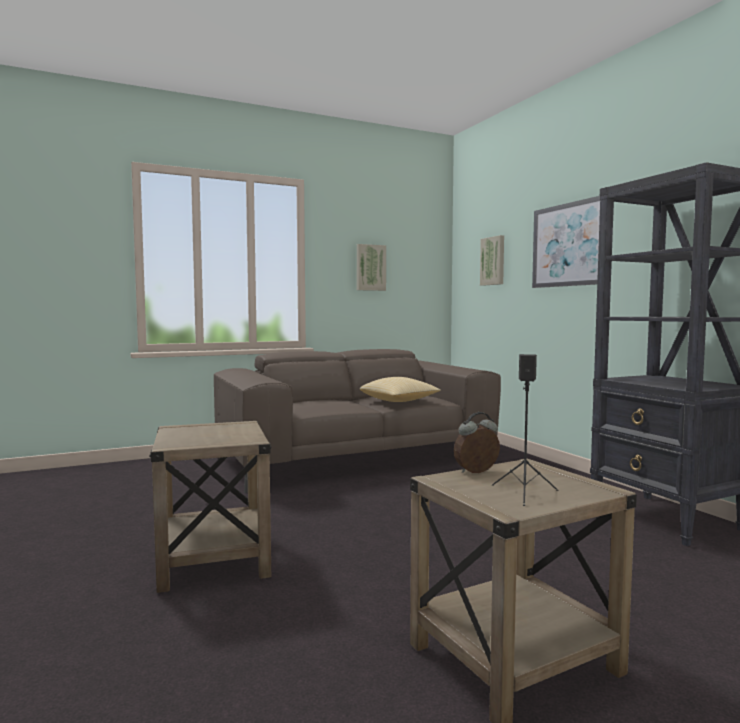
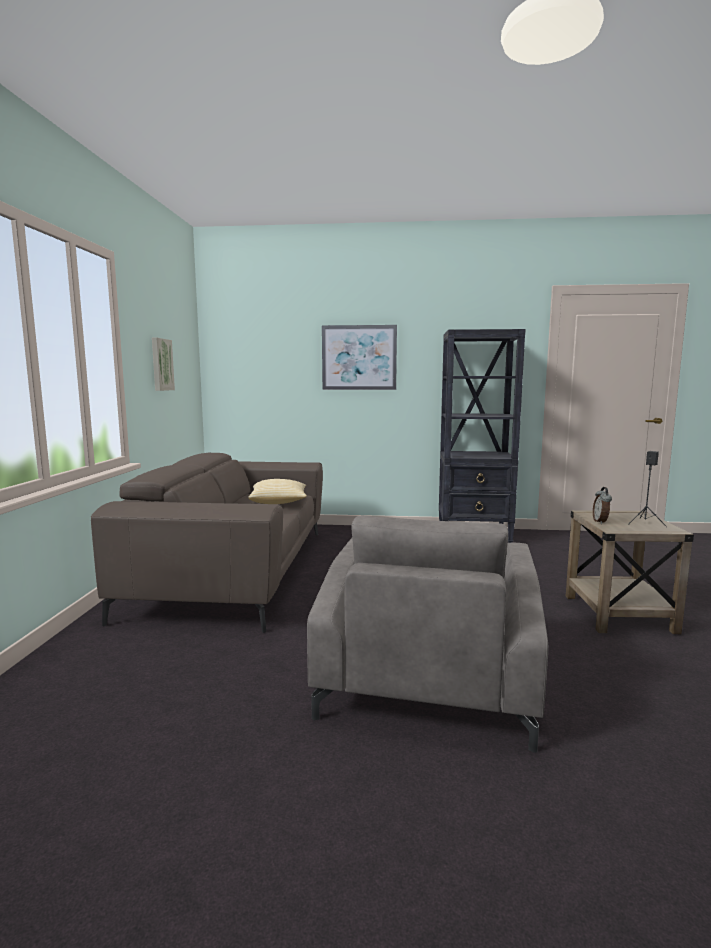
camera: 60 degrees left, 5 degrees up
(213, 560) = (429, 673): beige side table -> grey armchair
(493, 261) = (267, 363): picture -> none

